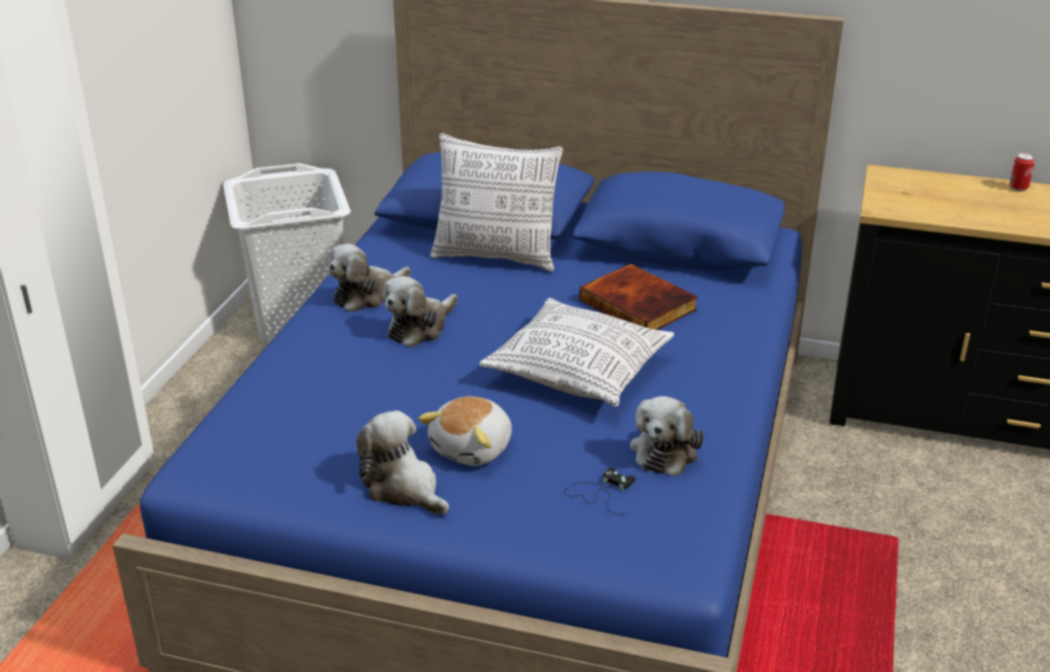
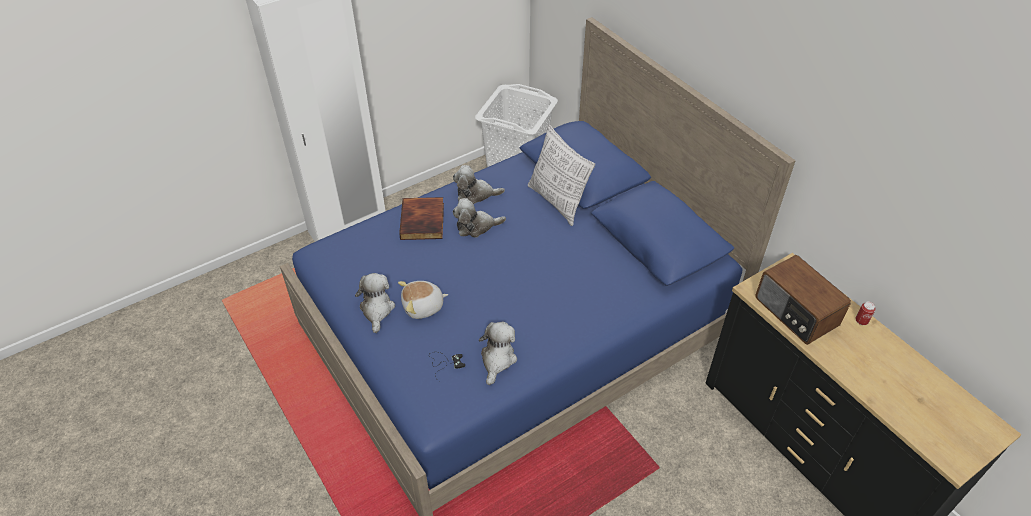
camera: 40 degrees right, 15 degrees up
(579, 372) = (513, 293): pillow -> none
(639, 304) = (589, 270): book -> book (423, 221)
(665, 449) = (497, 359): plush toy -> plush toy turned 135 degrees clockwise
(953, 208) = (795, 313): none -> radio

